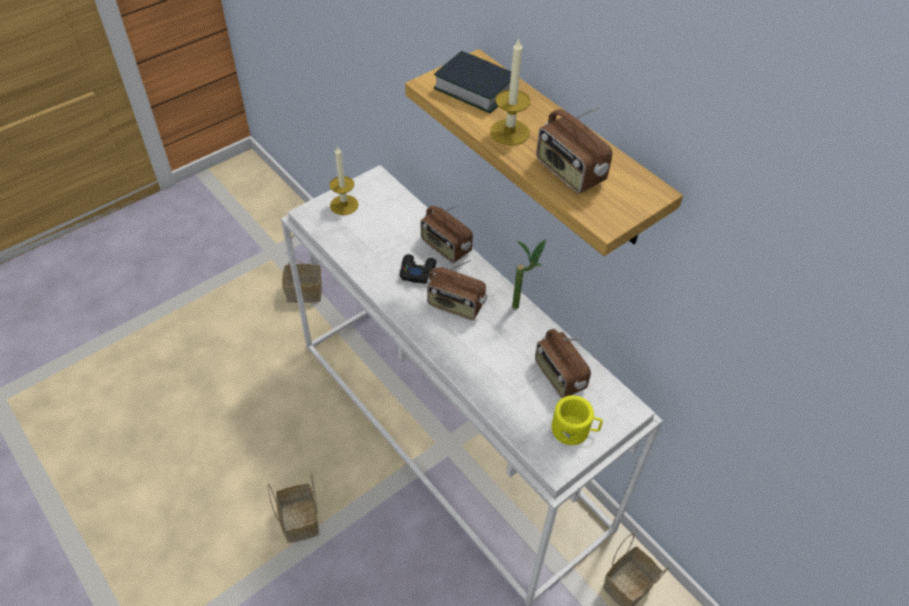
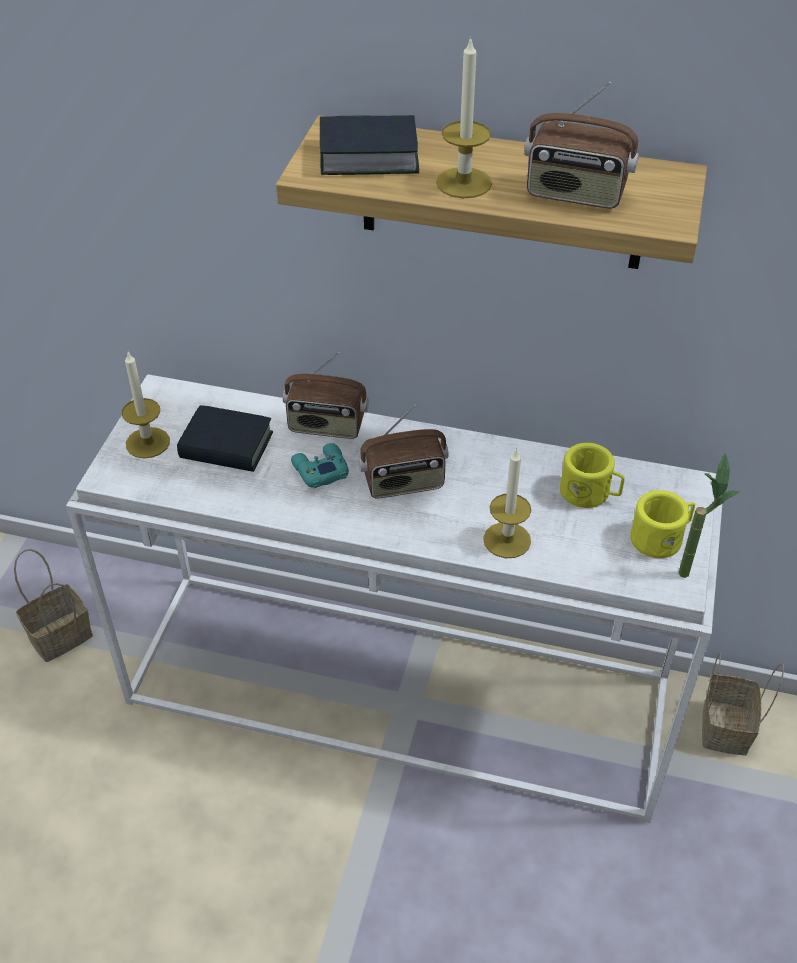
camera: 35 degrees left, 5 degrees down
(301, 521) = (307, 918): basket -> none
(381, 229) = (226, 446): none -> book
(417, 271) = (320, 470): black game controller -> turquoise game controller
(480, 374) = (507, 540): none -> candle
(522, 306) = (478, 442): potted plant -> potted plant (690, 567)
(558, 376) = (590, 493): radio -> yellow mug

